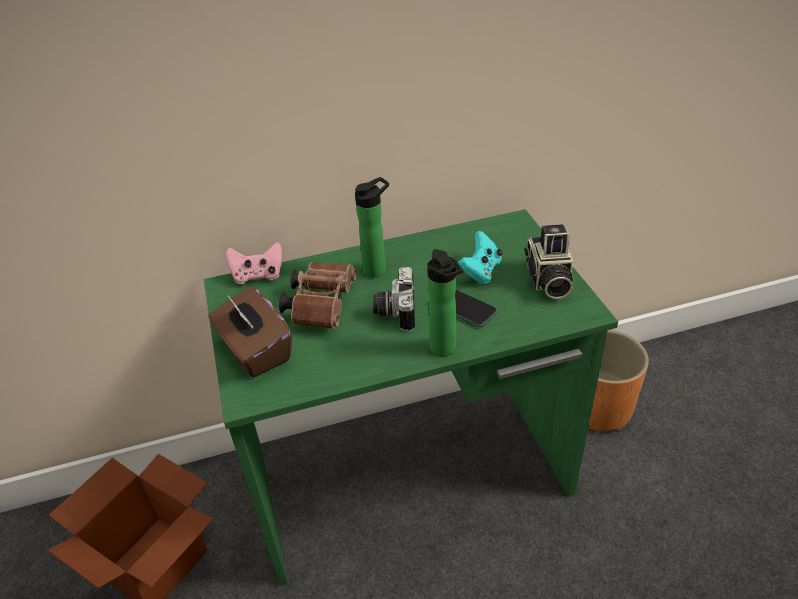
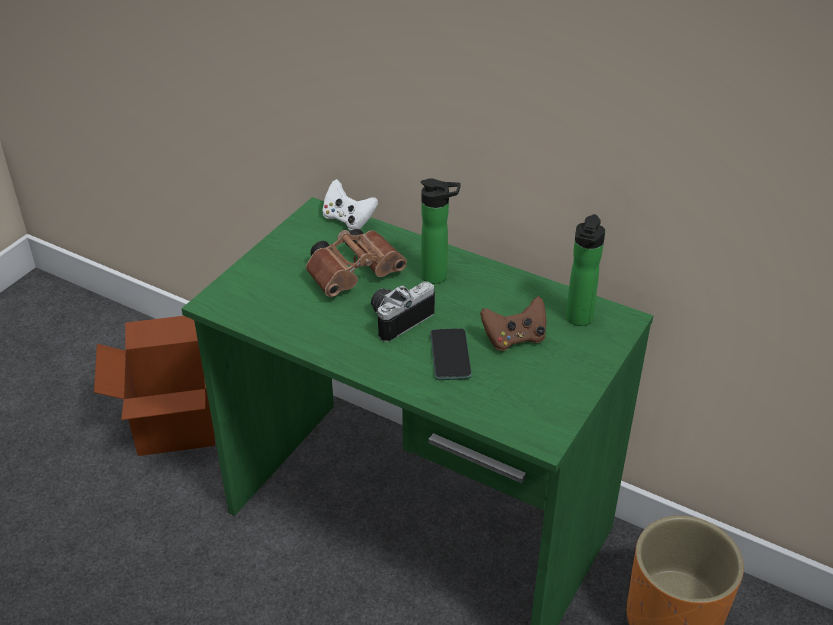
camera: 45 degrees right, 0 degrees up
(255, 351) = (265, 275): brown tissue box -> none
(258, 276) = (348, 220): pink game controller -> white game controller
(445, 350) = (383, 374): bottle -> bottle (578, 320)
(481, 271) = (514, 339): turquoise game controller -> brown game controller
(547, 280) = (556, 388): camera -> none

